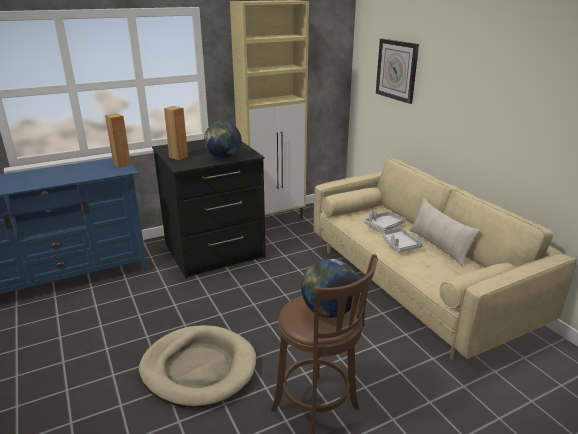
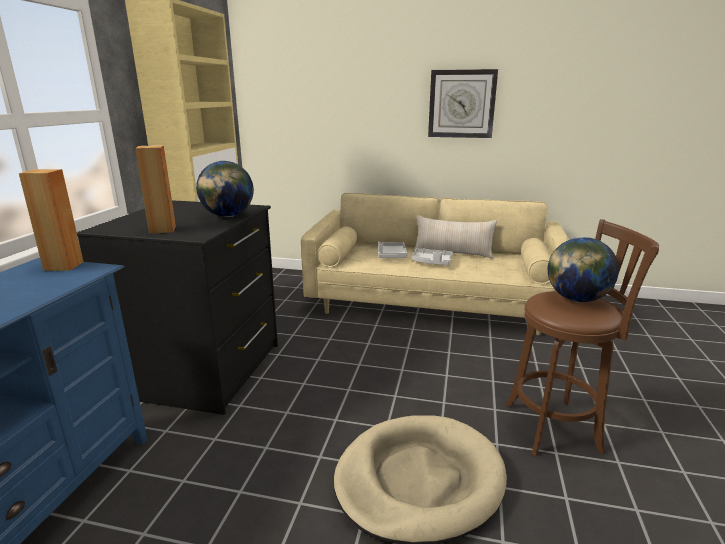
camera: 50 degrees left, 5 degrees down
(397, 70) = (316, 102): wall clock -> wall clock (461, 104)

